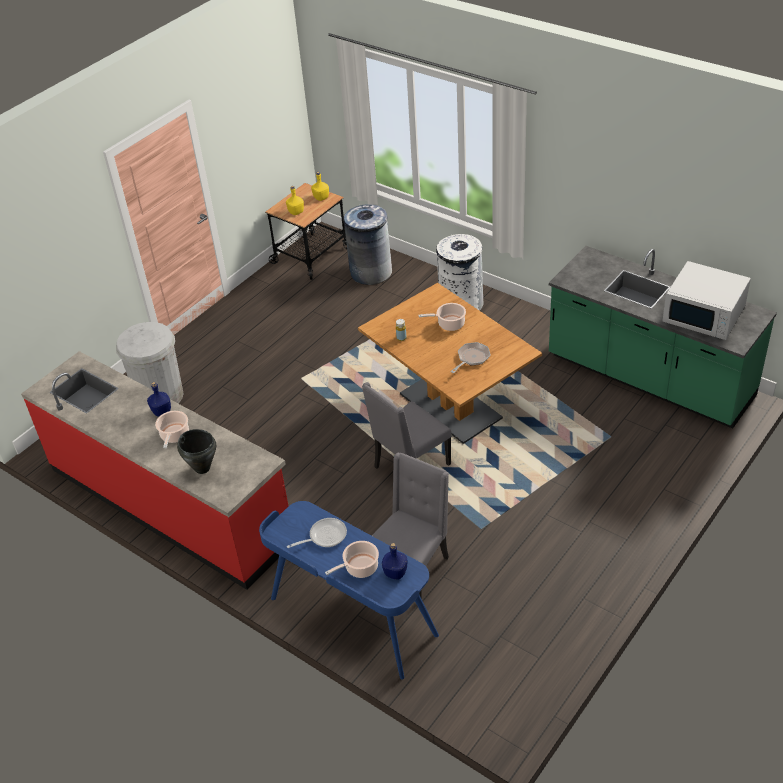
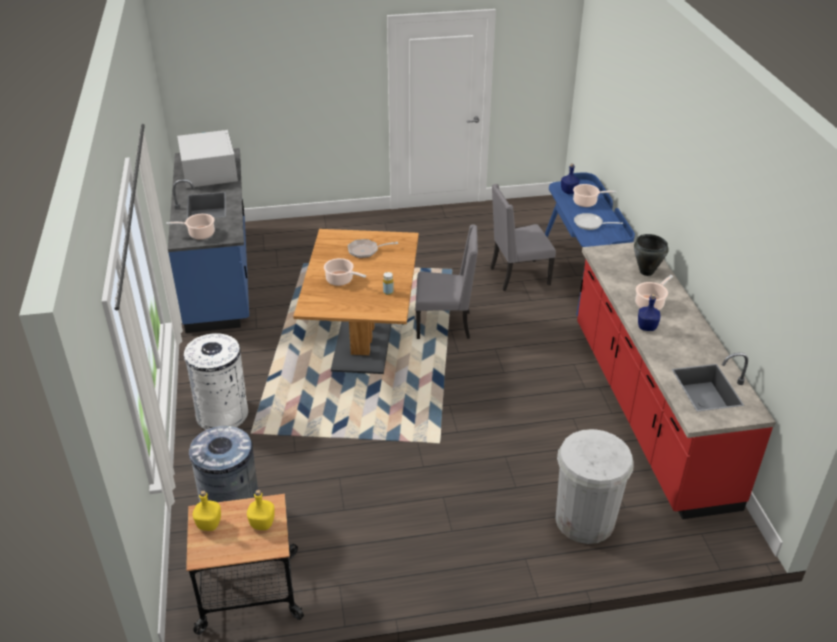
camera: 140 degrees left, 5 degrees down
(589, 267) = (199, 234): none -> cooking pot
(649, 378) = (219, 275): green counter -> blue counter

